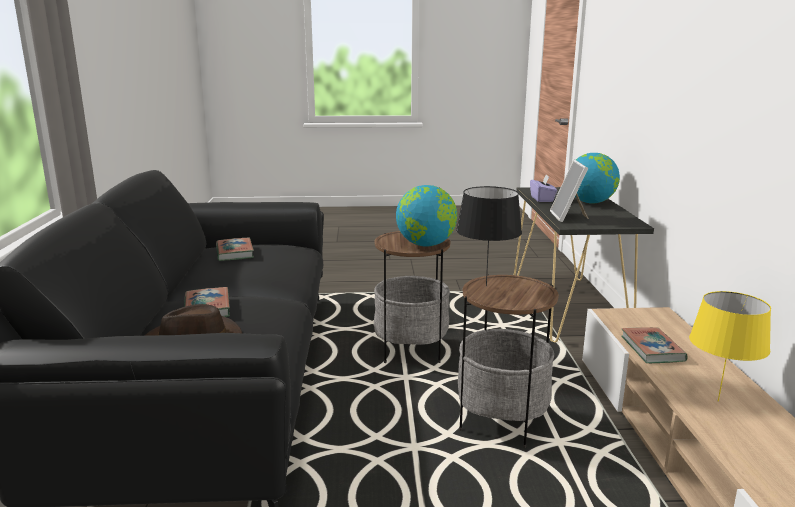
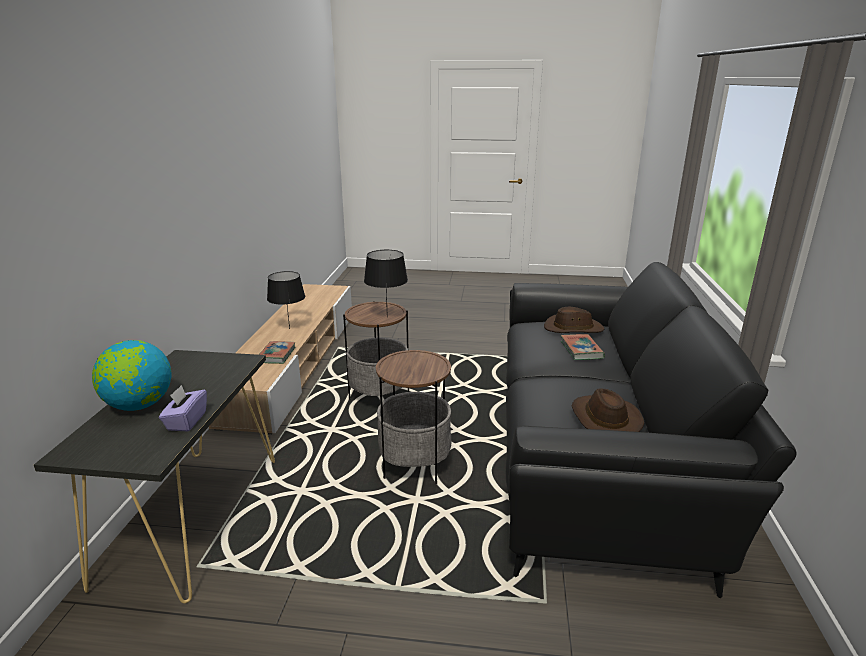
camera: 170 degrees left, 5 degrees up
(234, 253) = (604, 419): book -> brown hat
(426, 245) = (403, 358): globe -> none
(568, 217) = (223, 374): picture frame -> none
(717, 400) = (289, 329): yellow table lamp -> black table lamp

